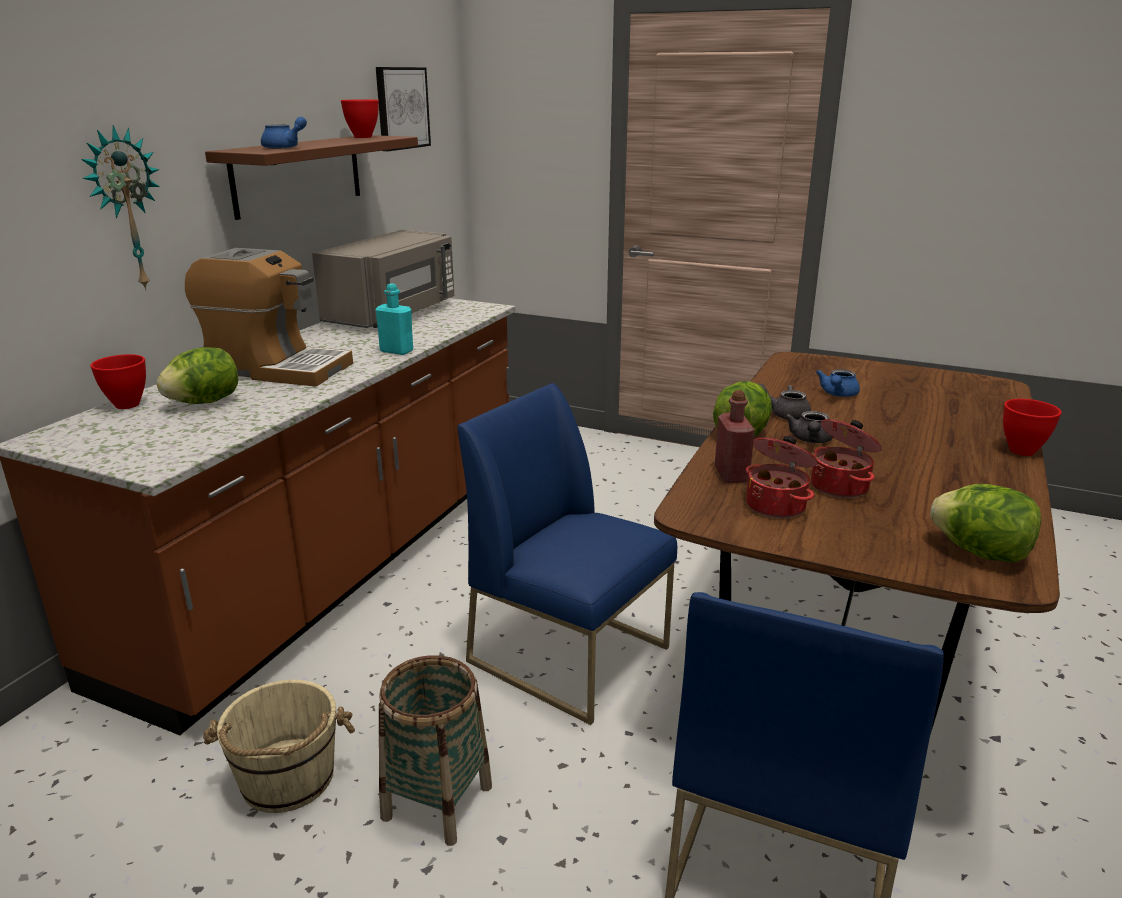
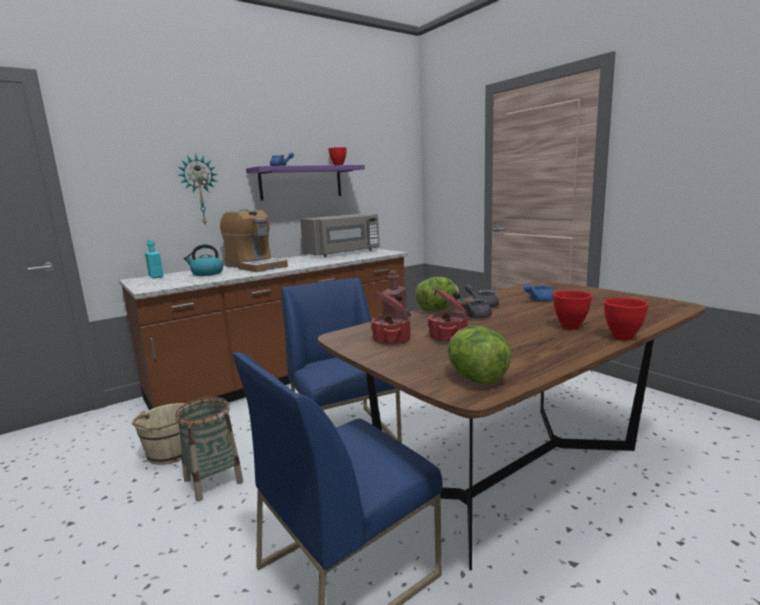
camera: 30 degrees right, 10 degrees down
(126, 405) = (181, 273): red bowl -> red bowl (569, 327)
(204, 402) = (207, 274): lettuce -> kettle
(298, 174) = (301, 182): brown shelf -> purple shelf
(396, 351) = (315, 264): turquoise bottle -> turquoise bottle (156, 276)
(401, 108) = (373, 155): picture -> none

